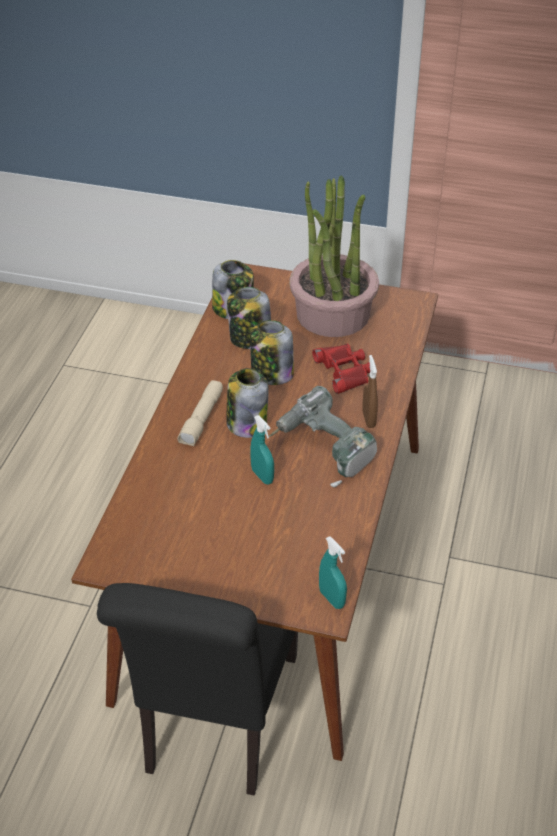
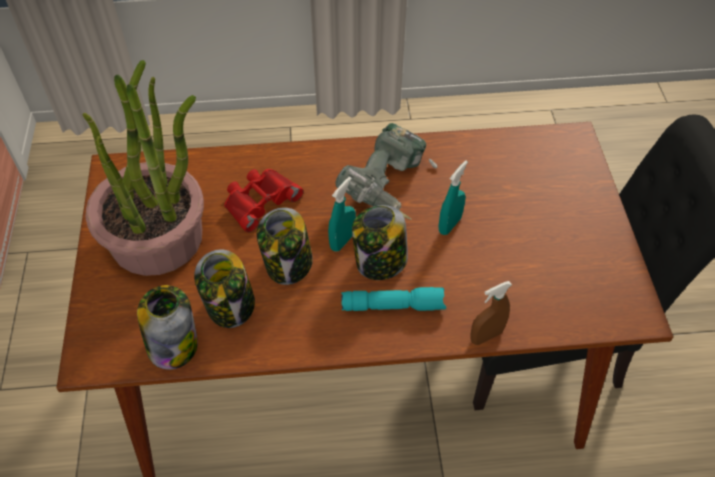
camera: 110 degrees left, 10 degrees up
(202, 420) = (394, 305): beige flashlight -> turquoise flashlight
(332, 598) = (560, 138): turquoise spray bottle -> turquoise spray bottle (342, 241)
(369, 419) = (328, 164): brown spray bottle -> brown spray bottle (486, 336)

